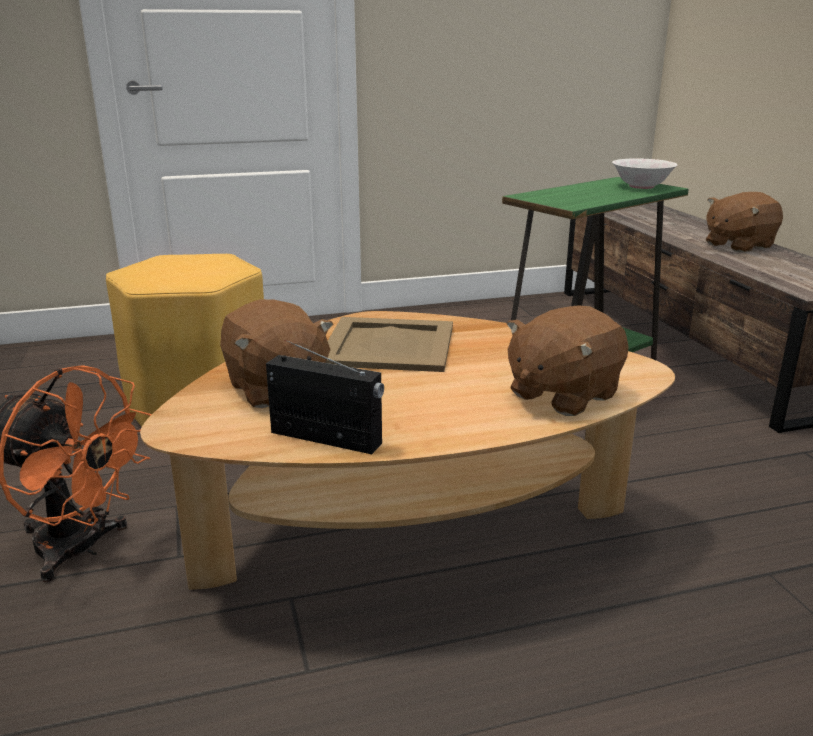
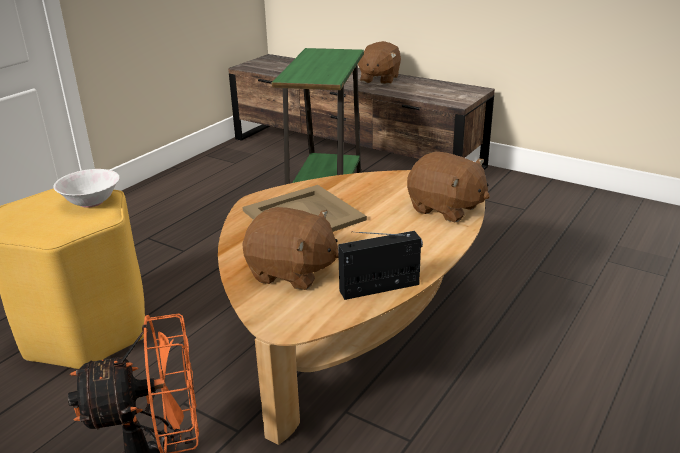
camera: 40 degrees left, 5 degrees up
(562, 394) = (445, 209): brown plush toy -> brown plush toy turned 60 degrees counterclockwise
(641, 186) = (337, 54): white bowl -> white bowl (91, 202)

